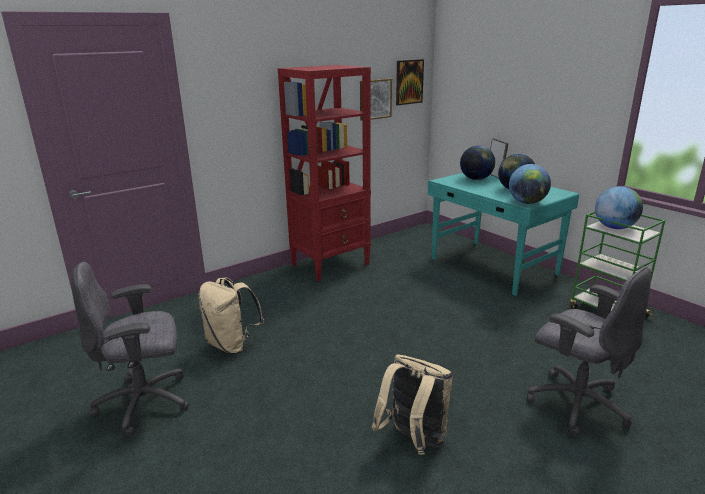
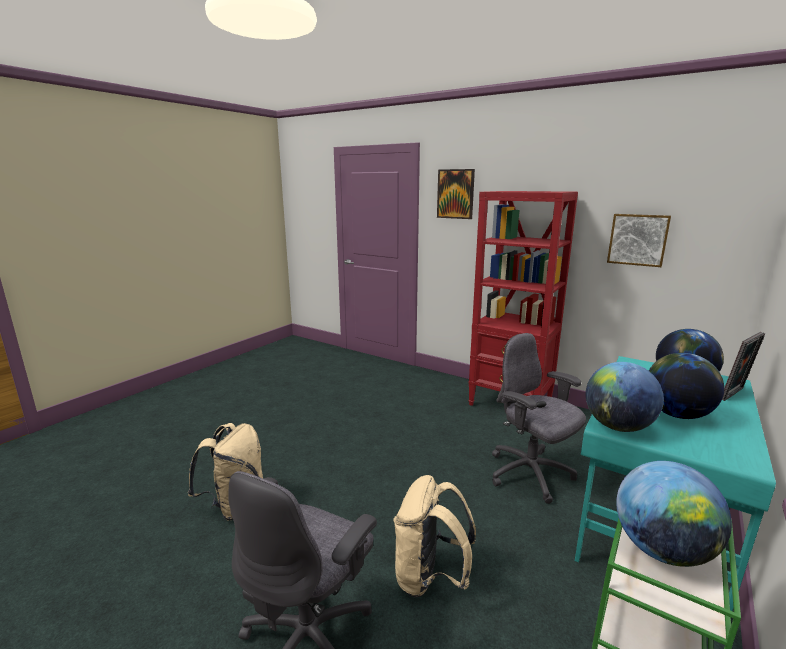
camera: 70 degrees right, 5 degrees down
(146, 403) = (269, 387): grey office chair -> grey office chair (530, 475)
(232, 345) = (342, 395): beige backpack -> beige backpack (430, 577)
(409, 82) = (715, 224): picture -> picture (455, 194)

